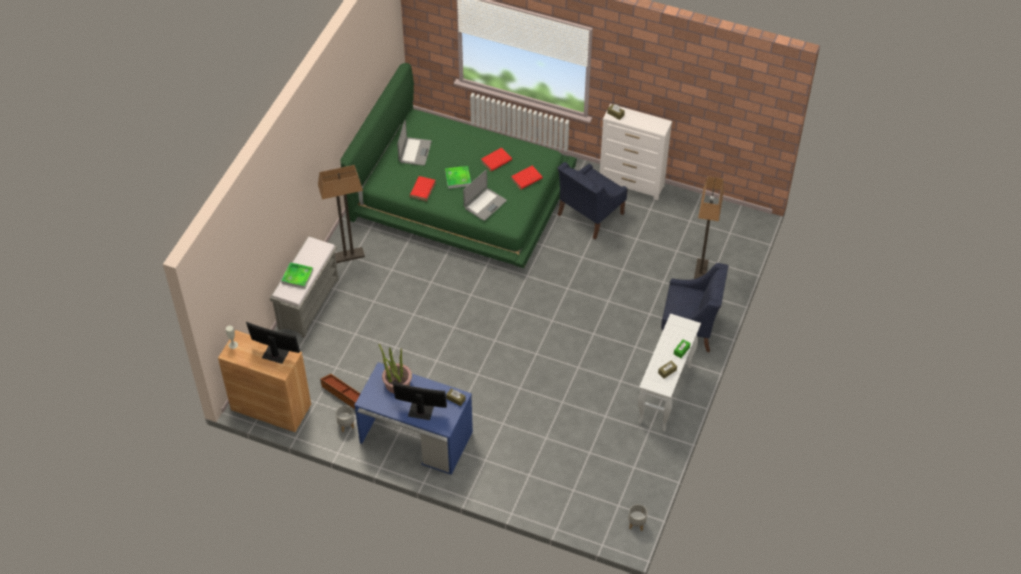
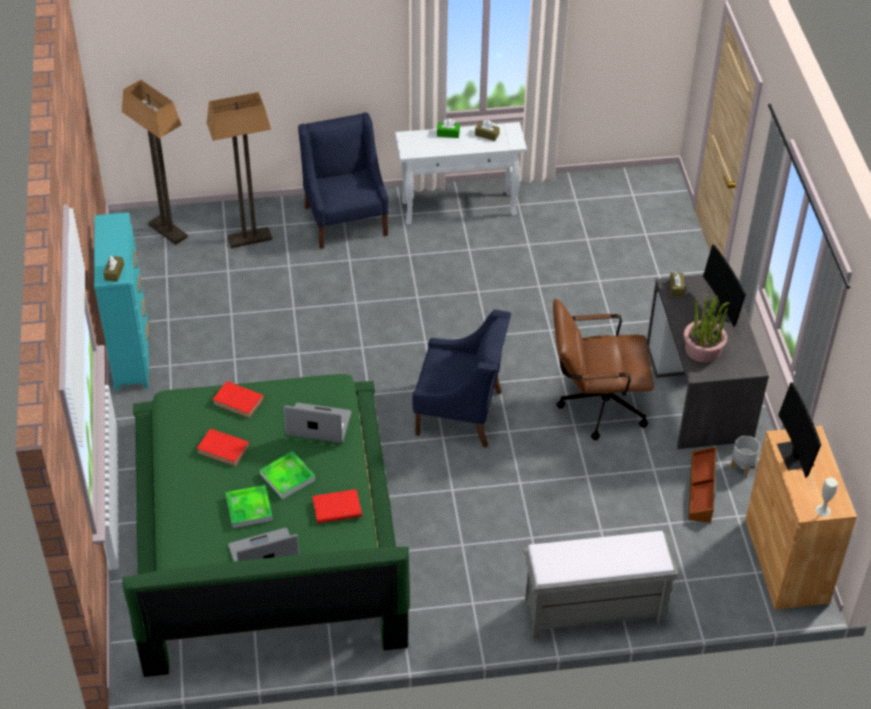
camera: 120 degrees left, 5 degrees down
(297, 277) = (619, 555): tray -> tray (249, 508)
(348, 256) = (474, 609): floor lamp -> floor lamp (168, 231)
(416, 437) = (699, 392): blue desk -> grey desk
(443, 378) = (595, 405): none -> brown office chair
(590, 214) = (215, 374): blue armchair -> blue armchair (460, 413)
(632, 184) = (131, 353): white dresser -> turquoise dresser
(636, 524) = (642, 174): grey planter -> none

